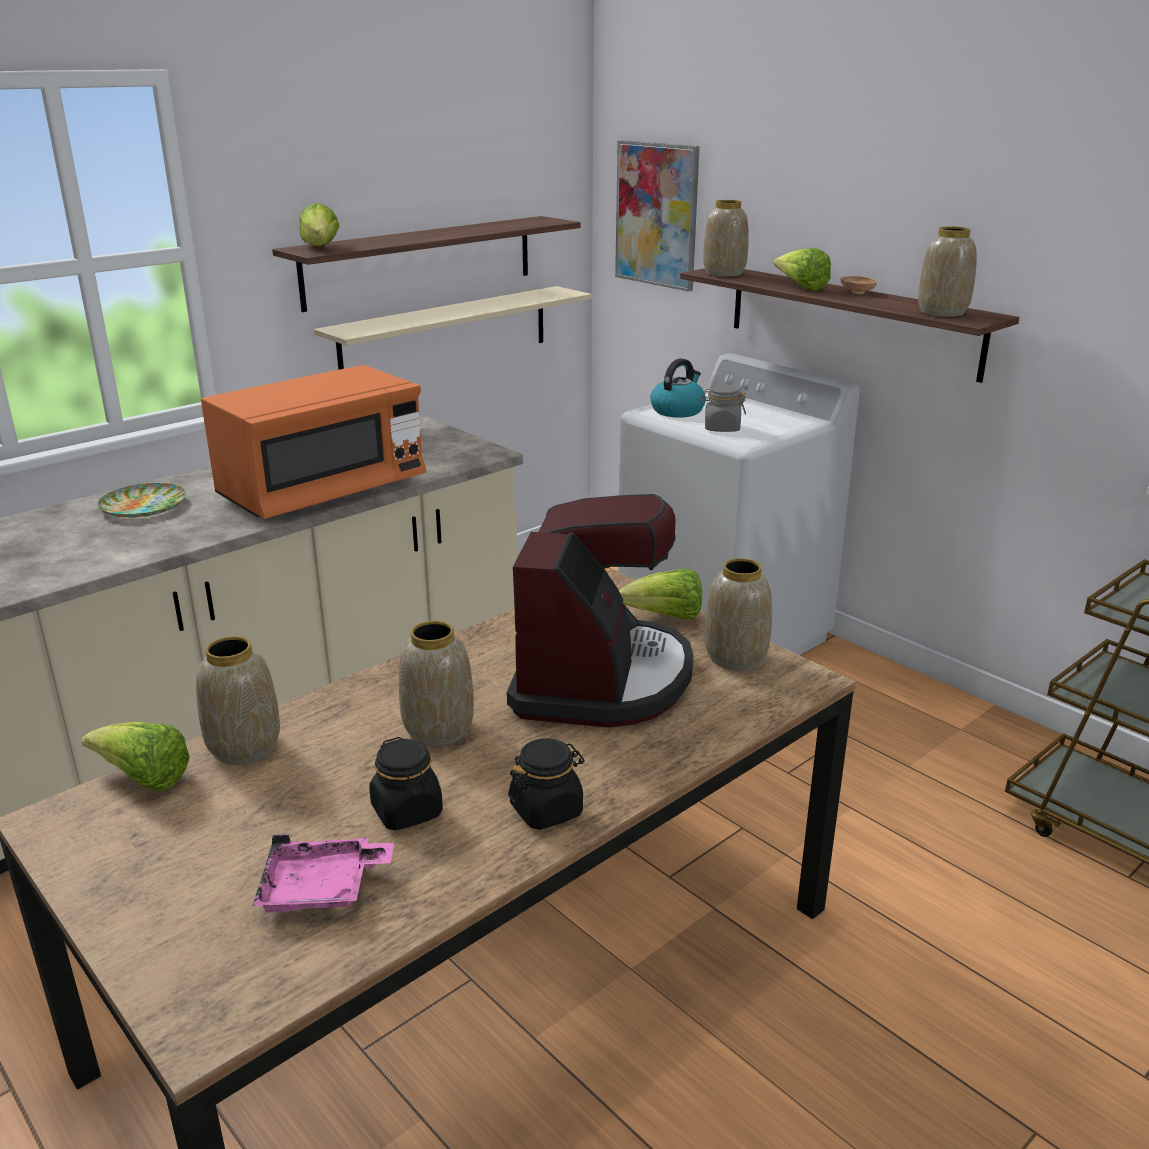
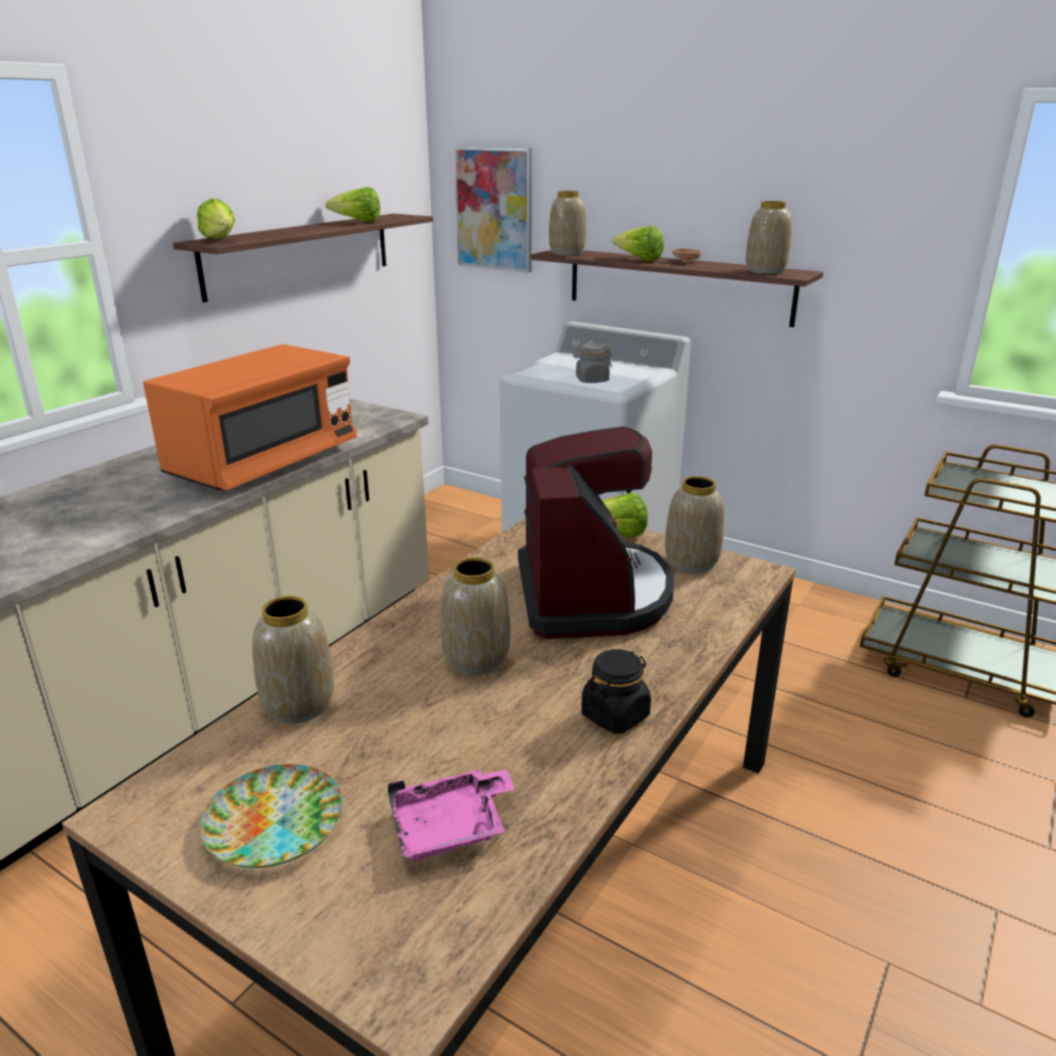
camera: 15 degrees left, 0 degrees up
(144, 506) = (90, 492): plate -> plate (276, 822)
(144, 779) = (210, 753): lettuce -> lettuce (358, 222)
(407, 811) = (490, 738): black jar -> none
(446, 334) = (325, 319): beige shelf -> none
(677, 410) = (547, 369): kettle -> none

